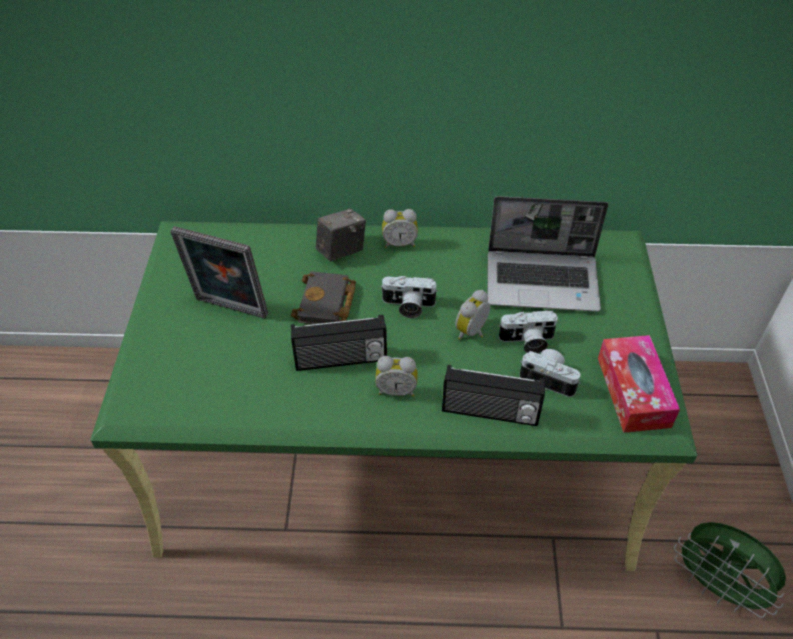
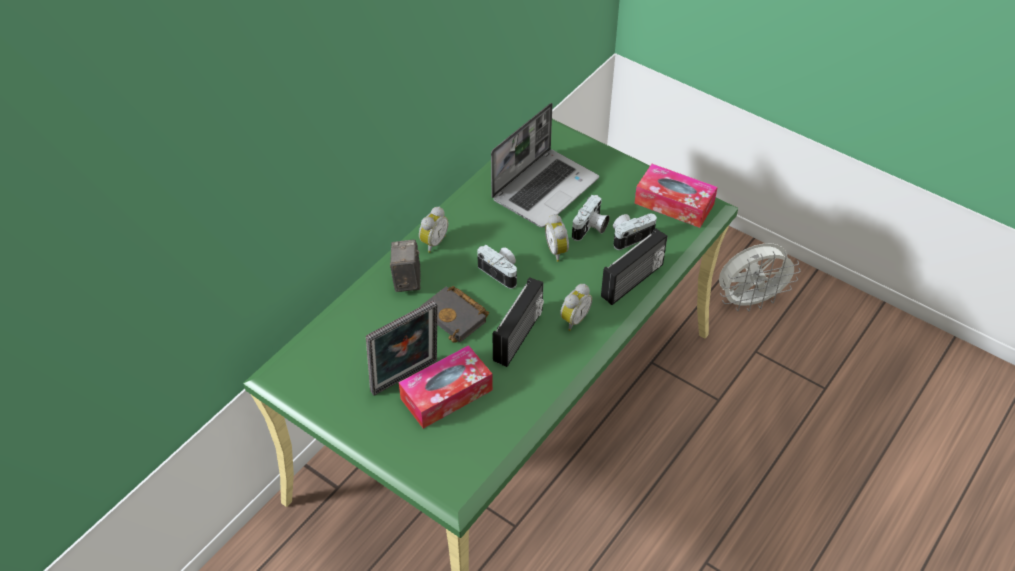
camera: 55 degrees left, 0 degrees up
(232, 345) = (446, 394): none -> tissue box
(408, 306) = (501, 272): camera -> camera turned 90 degrees counterclockwise
(716, 587) = (749, 301): green fan -> white fan

